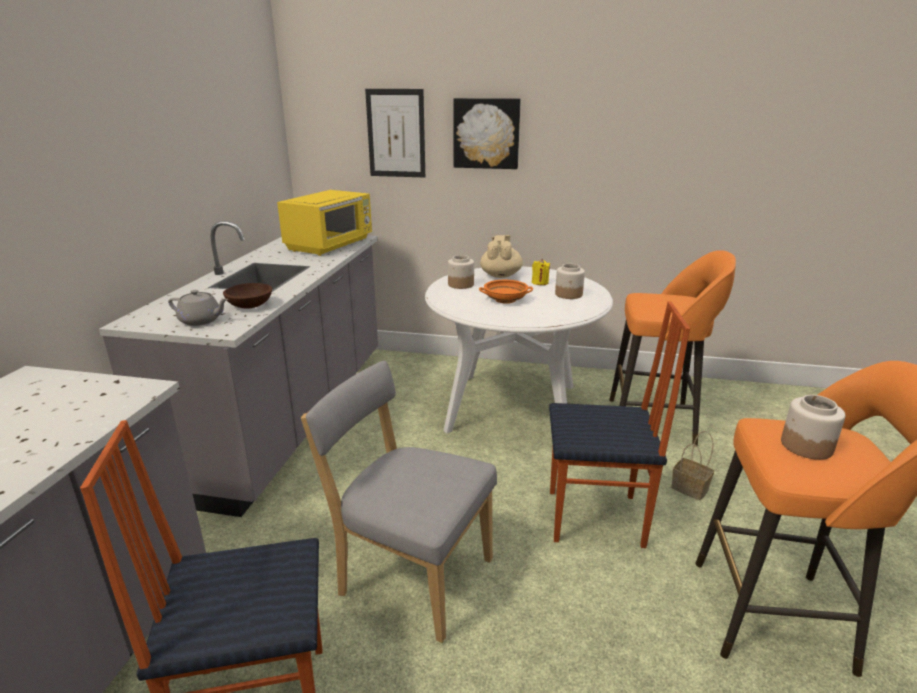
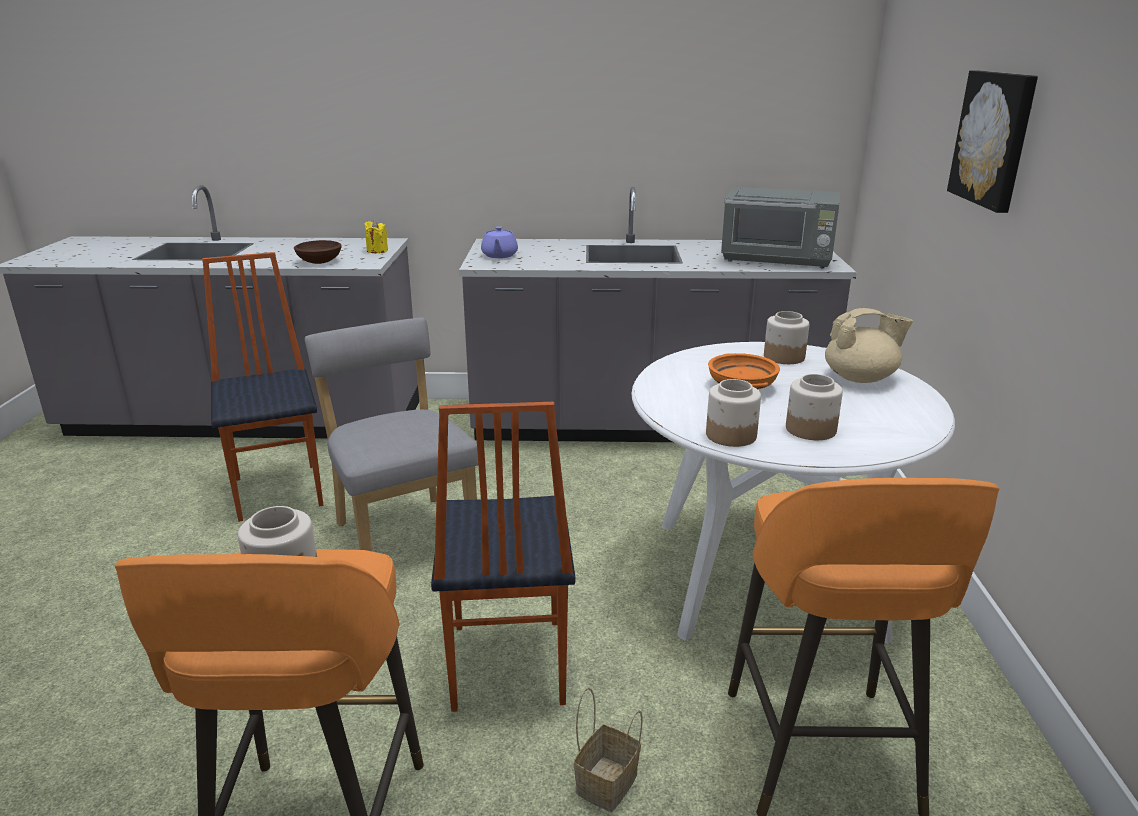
camera: 80 degrees right, 0 degrees up
(201, 321) = (499, 256): grey teapot -> purple teapot
(249, 306) = (541, 262): brown bowl -> brown bowl (319, 262)
(331, 245) = (778, 260): yellow microwave -> grey microwave
(396, 133) = (928, 124): picture -> none
(410, 574) = (403, 534): grey chair -> grey chair turned 45 degrees counterclockwise
(540, 282) = (853, 407): yellow candle -> yellow candle (377, 250)
(576, 311) = (731, 435): none -> jar

